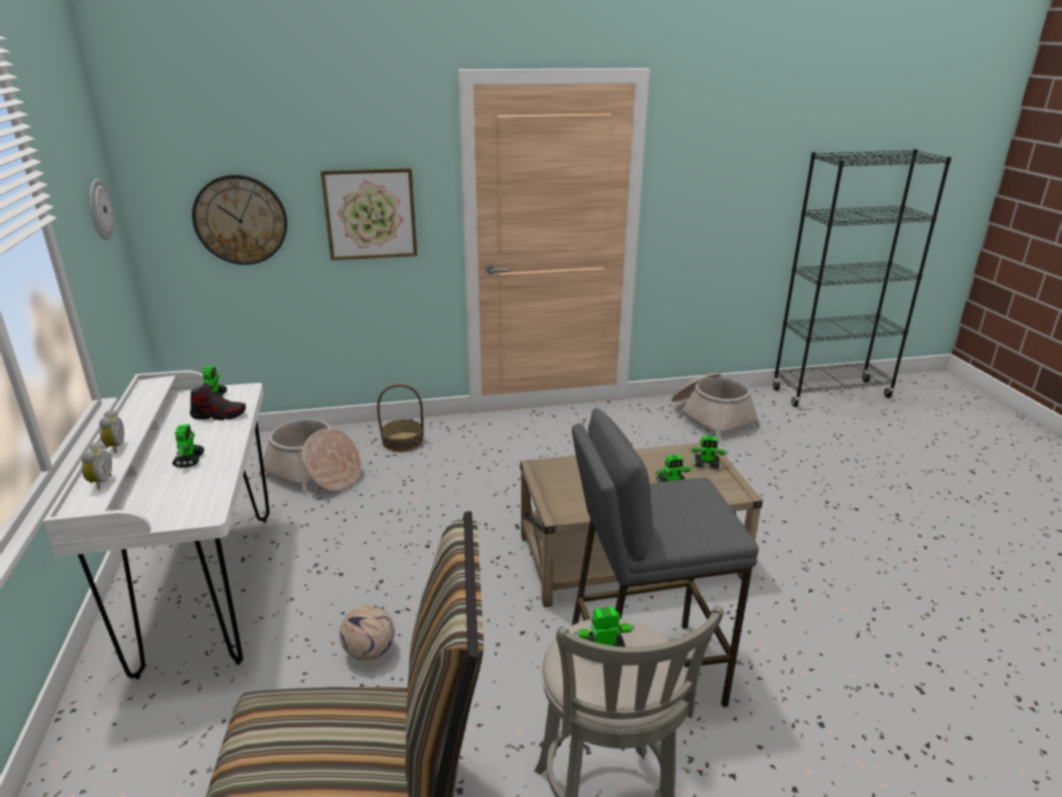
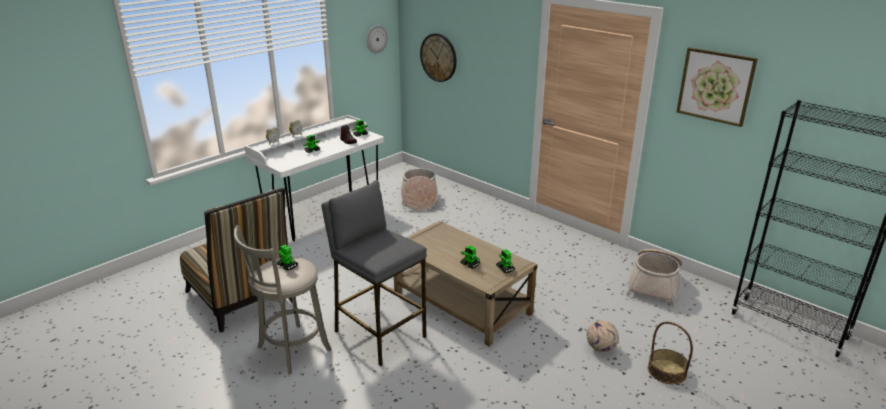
camera: 55 degrees right, 0 degrees up
(369, 651) = (325, 263): football -> football (600, 348)
(370, 214) = (492, 69): picture -> picture (715, 86)
(402, 441) = (474, 206): basket -> basket (667, 371)

